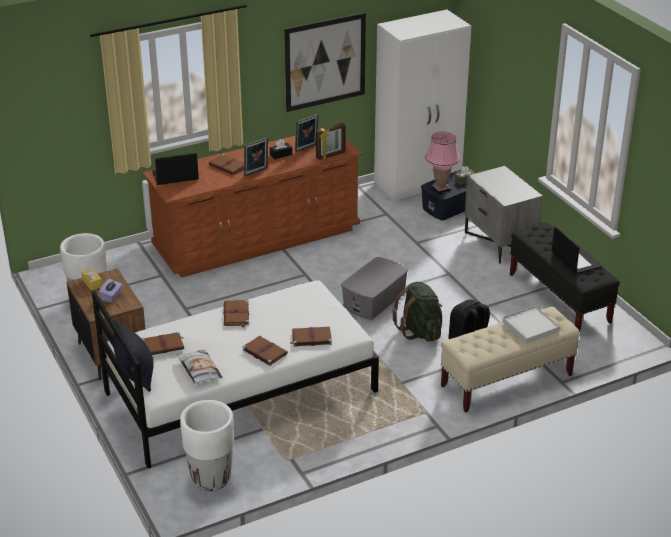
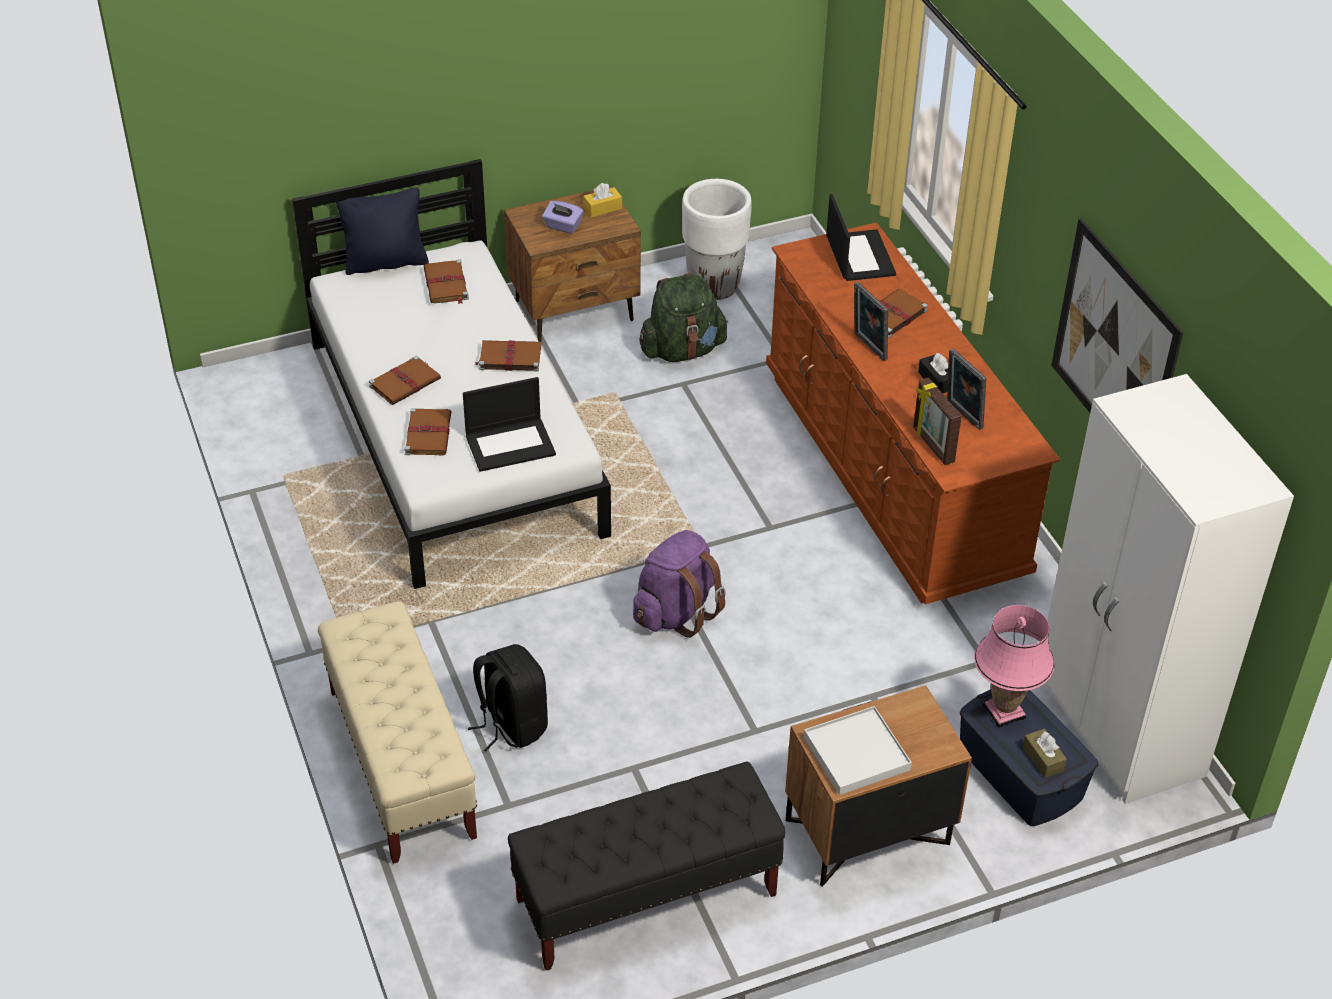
camera: 95 degrees right, 10 degrees up
(199, 370) = (382, 319): pillow -> none
(211, 479) = (271, 403): white planter -> none
(374, 300) = (676, 612): grey storage box -> purple backpack
(420, 331) = (571, 663): green backpack -> green backpack (682, 350)
(499, 242) = (867, 833): grey nightstand -> brown nightstand
(530, 326) = (407, 724): white tray -> white tray (857, 753)
(575, 259) = (620, 841): laptop -> laptop (511, 444)

